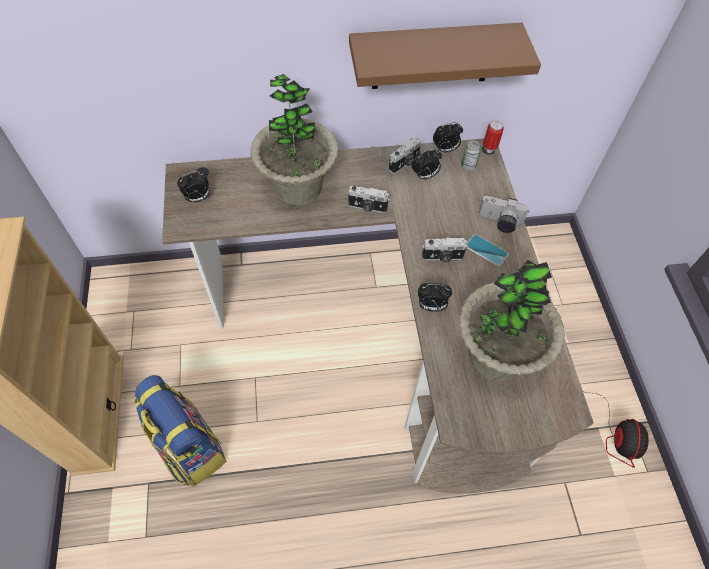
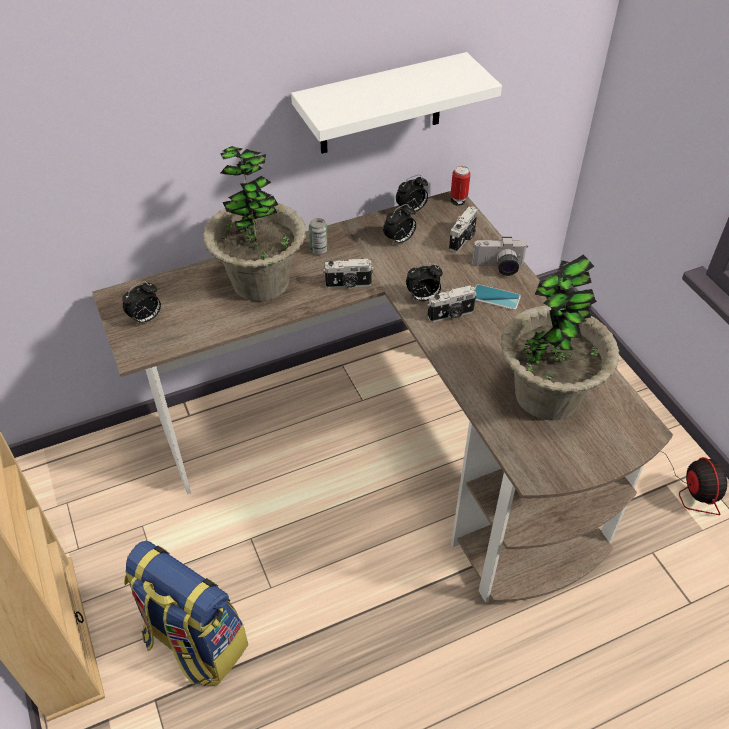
camera: 15 degrees left, 10 degrees down
(404, 163) = (373, 233): camera -> camera (463, 239)
(431, 306) = (458, 365): alarm clock -> alarm clock (423, 298)
(432, 56) = (381, 105): brown shelf -> white shelf
(468, 166) = (443, 220): can -> can (319, 250)

